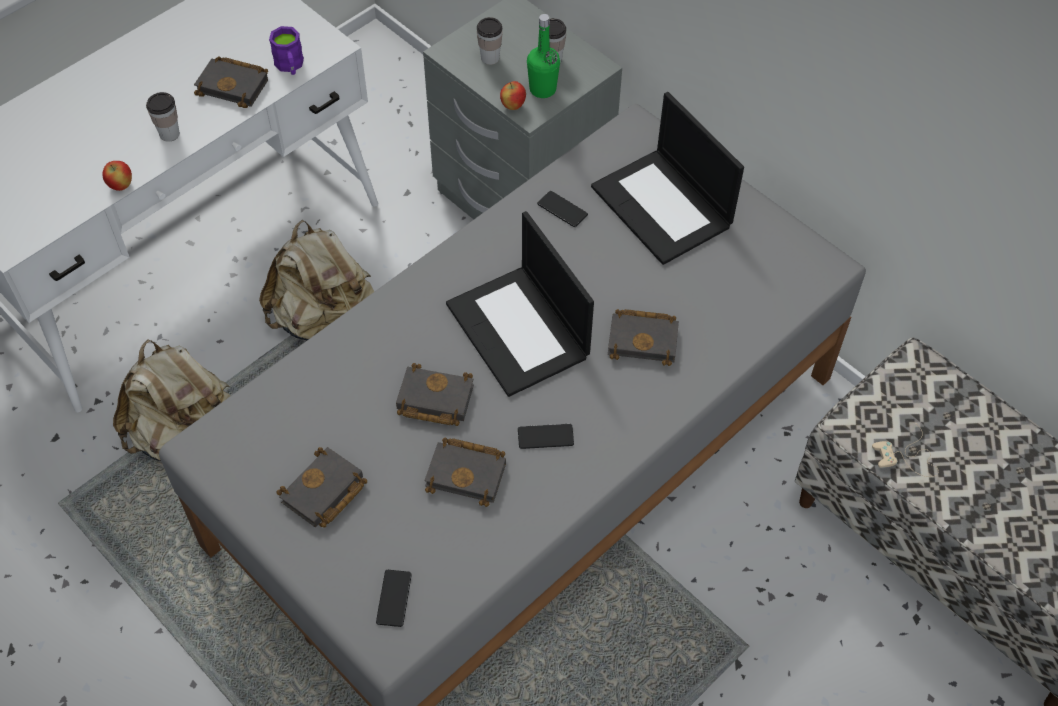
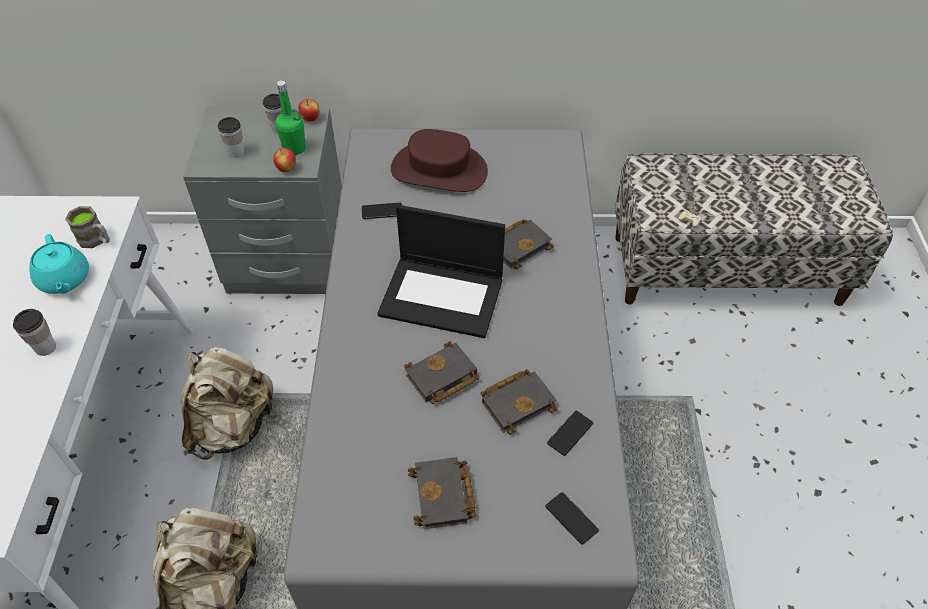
camera: 45 degrees left, 5 degrees down
(121, 185) = (44, 411): apple -> apple (310, 119)
(235, 85) = (64, 280): black book -> turquoise teapot
(290, 66) = (96, 240): purple mug -> brown mug
(545, 437) = (535, 342): phone -> phone (570, 433)
(663, 207) = (439, 170): laptop -> brown hat

